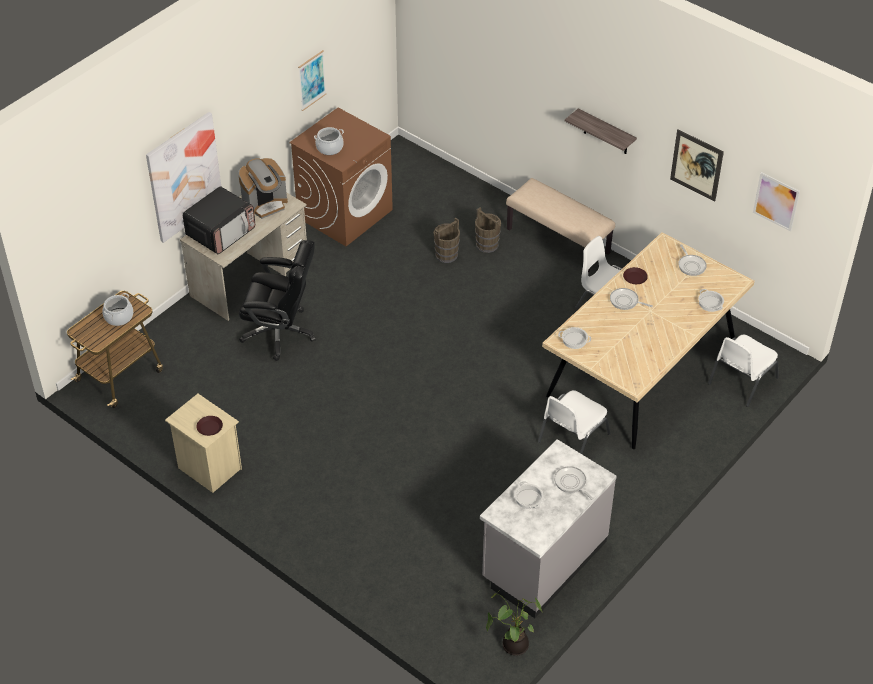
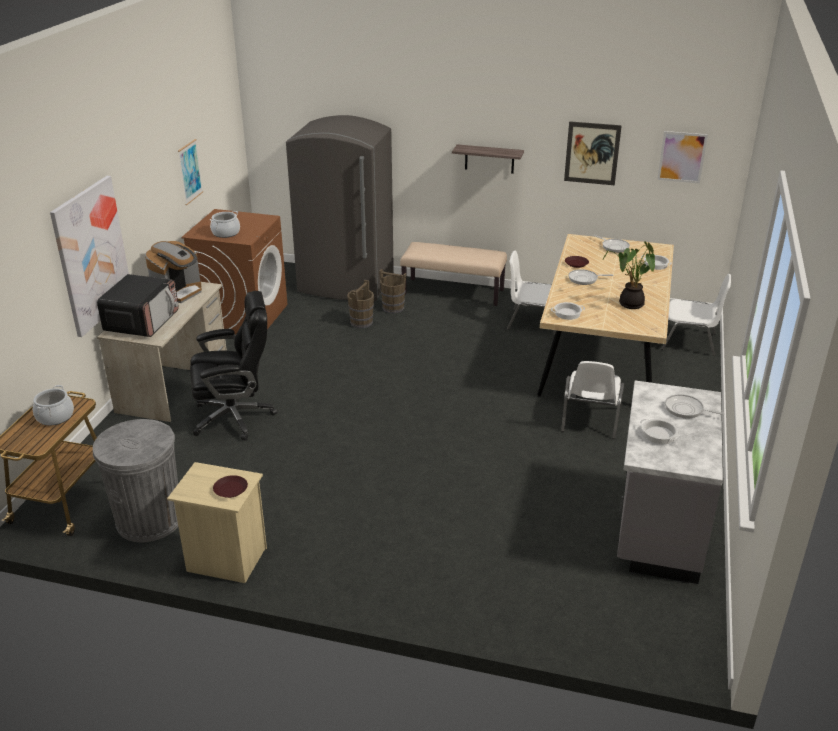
camera: 25 degrees left, 15 degrees down
(172, 413) = (149, 520): none -> grey trash can
(462, 199) = (346, 285): none -> grey fridge
(513, 644) = (700, 618): potted plant -> potted plant (629, 304)
(741, 381) = (690, 341): white chair -> white chair turned 90 degrees counterclockwise

